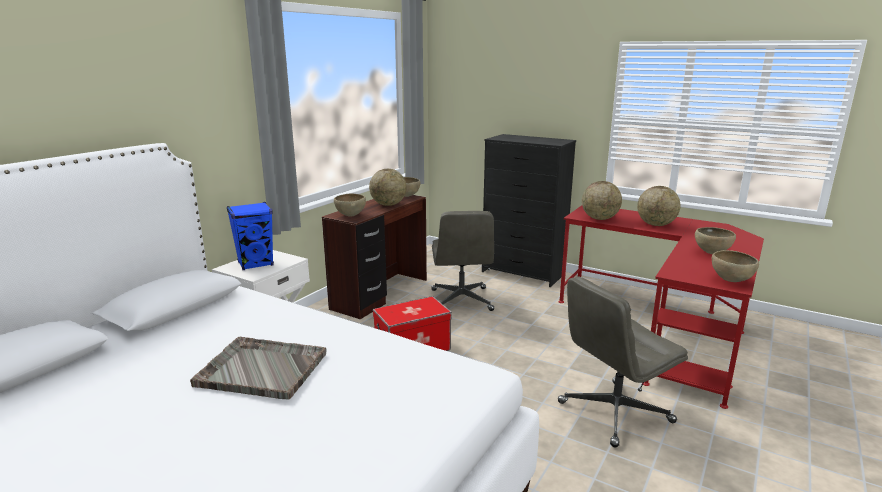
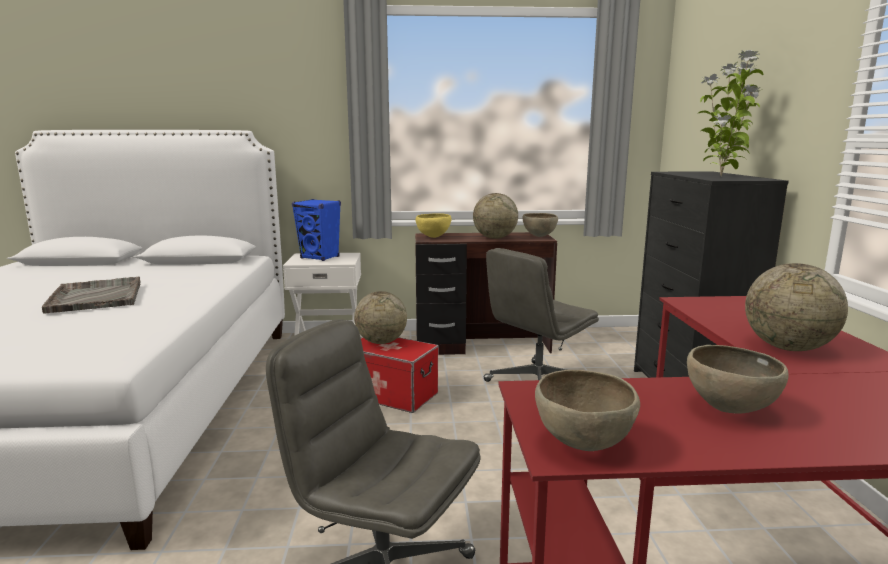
camera: 55 degrees right, 5 degrees down
(350, 216) = (433, 237): brown bowl -> yellow bowl
(538, 139) = (722, 176): none -> potted plant
(599, 219) = (710, 313): globe -> globe (381, 342)

